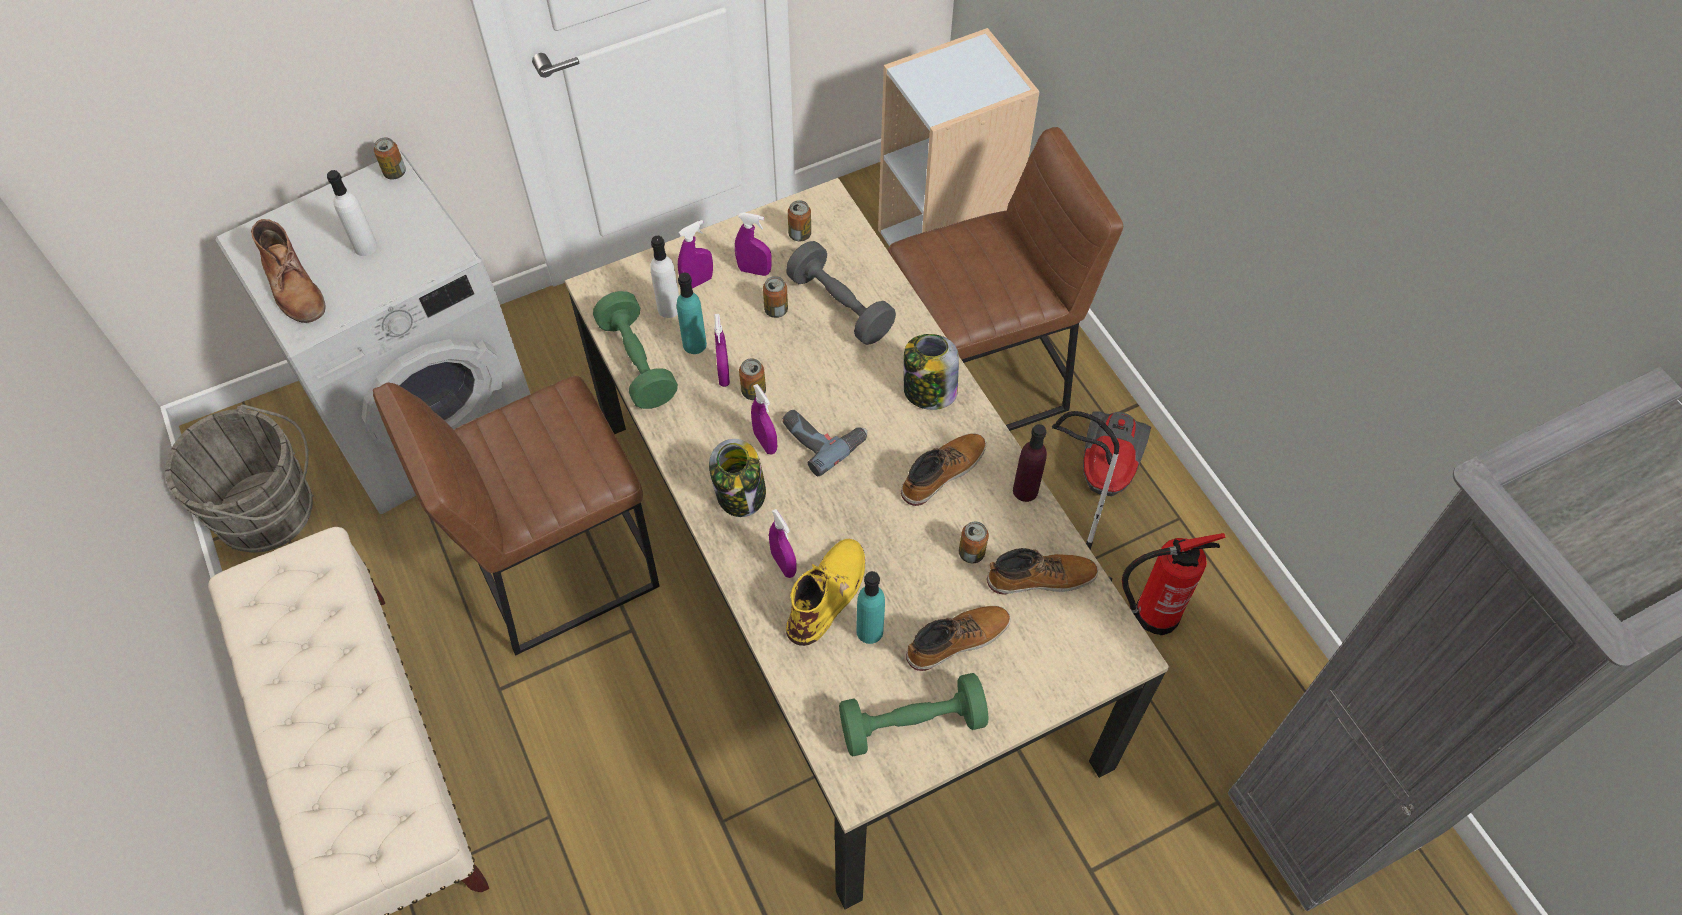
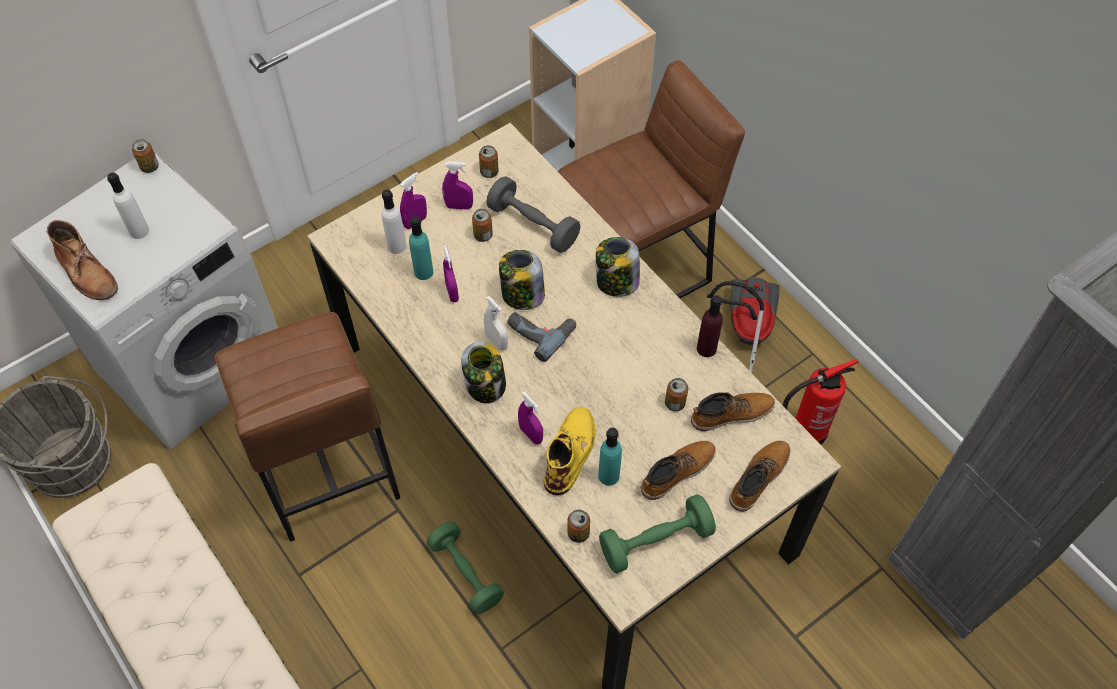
camera: 10 degrees left, 0 degrees up
(558, 567) = (326, 469): brown chair -> brown chair turned 75 degrees counterclockwise
(637, 363) = (381, 293): green dumbbell -> green dumbbell (466, 573)
(753, 391) = (478, 302): can -> can (578, 533)
(765, 442) = (496, 341): purple spray bottle -> white spray bottle
(808, 390) = (522, 295): none -> jar
(942, 472) = (639, 344): boot -> boot (758, 478)

